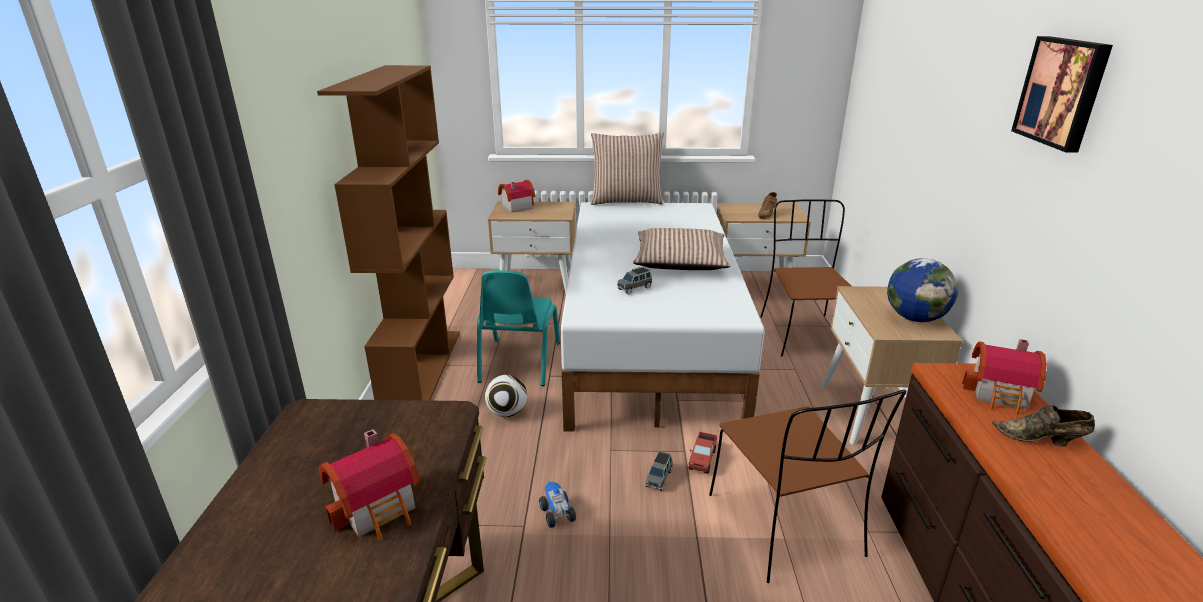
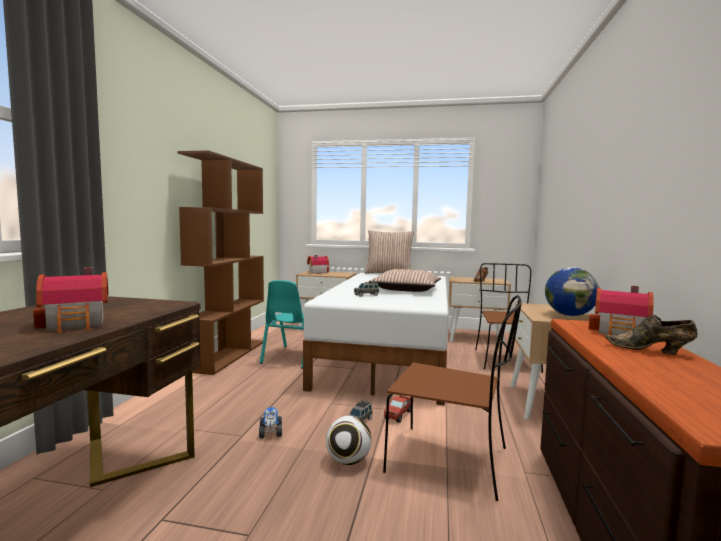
camera: 10 degrees right, 20 degrees down
(507, 412) = (270, 378): football -> football (348, 460)
(786, 527) = (451, 461): brown chair -> brown chair turned 60 degrees counterclockwise
(1063, 92) = (641, 117): picture -> none

